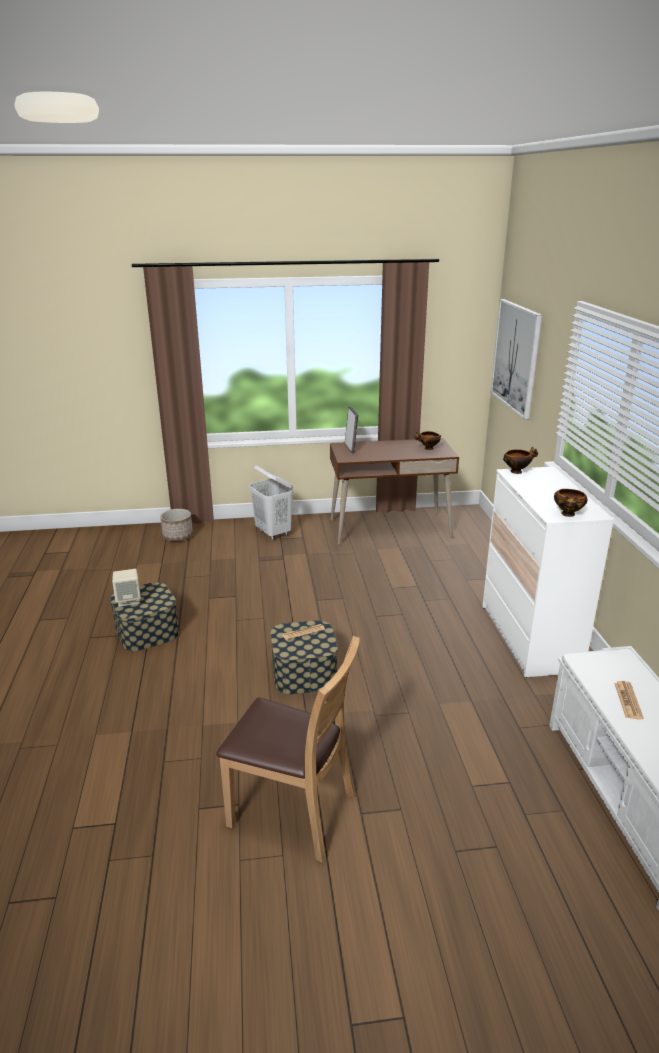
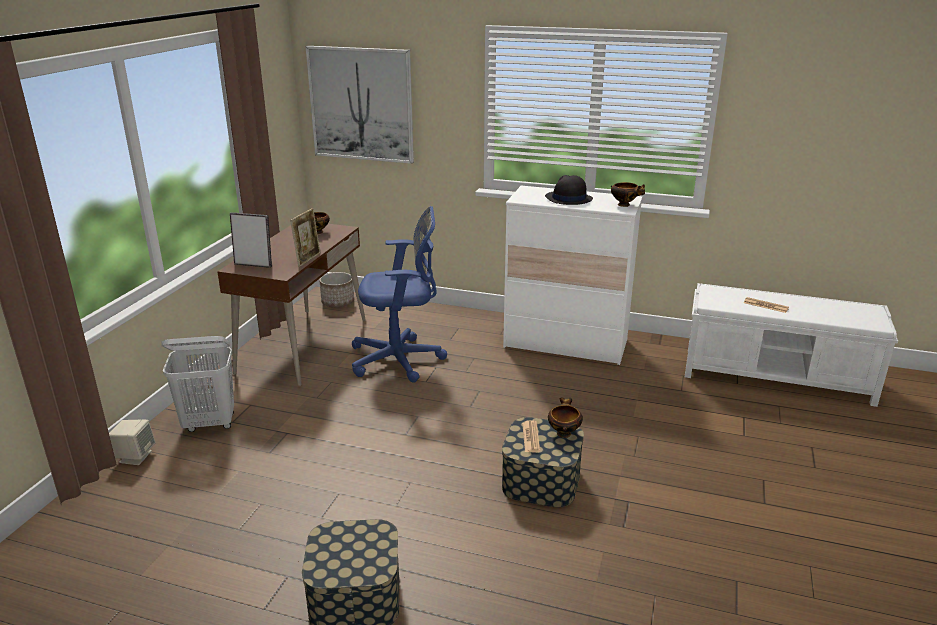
camera: 65 degrees left, 0 degrees up
(129, 600) = (341, 566): beige speaker -> beige speaker (135, 456)
(178, 536) = (104, 511): planter -> planter (338, 302)
(293, 812) = (755, 544): brown chair -> none
(378, 458) = (308, 259): none -> picture frame
(411, 569) = (400, 360): none -> blue office chair
(517, 471) = (520, 197): bowl -> bowl (563, 432)
(545, 489) = (568, 198): none -> black hat

